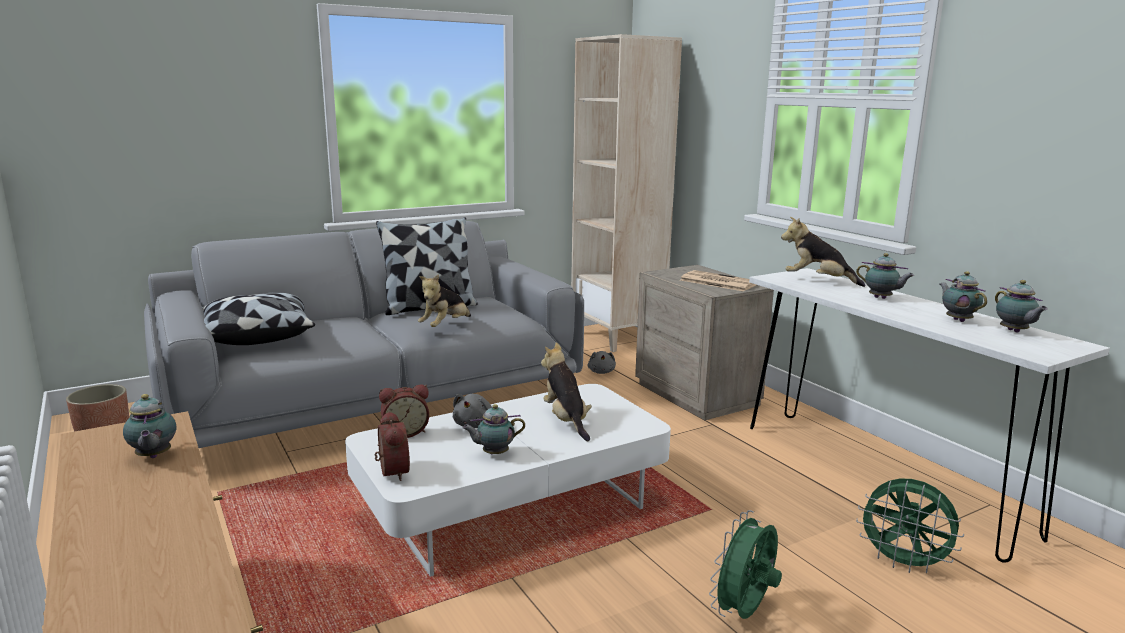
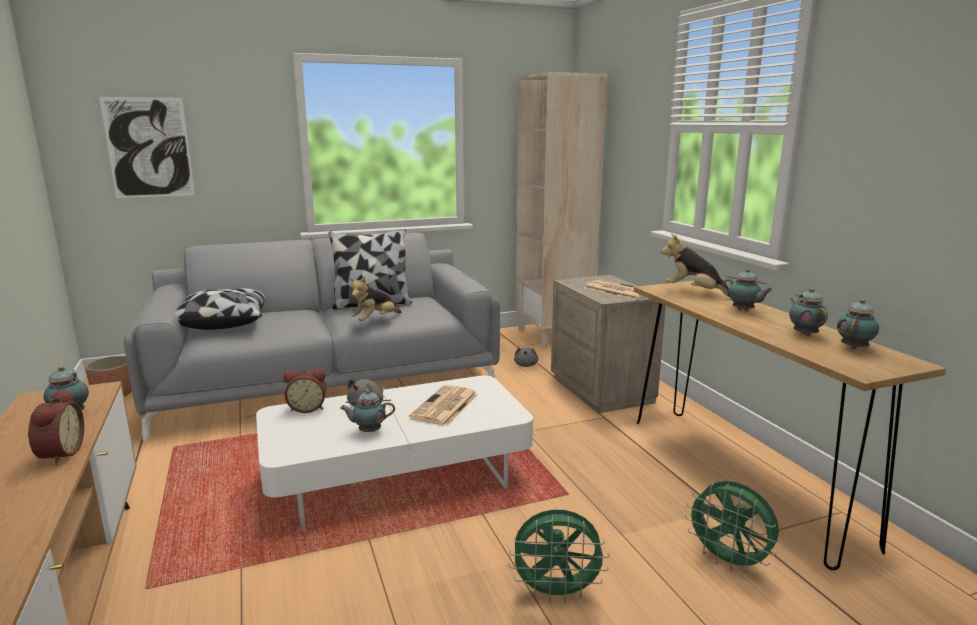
camera: 10 degrees right, 0 degrees up
(137, 118) = (149, 148): none -> picture
(391, 472) = (276, 441): alarm clock -> alarm clock (58, 454)
(566, 420) = (445, 406): plush toy -> newspaper
(744, 613) = (556, 592): green fan -> green fan turned 135 degrees counterclockwise
(877, 477) = (739, 476): white console table -> brown console table
(1014, 331) = (855, 347): teapot -> teapot turned 135 degrees counterclockwise

